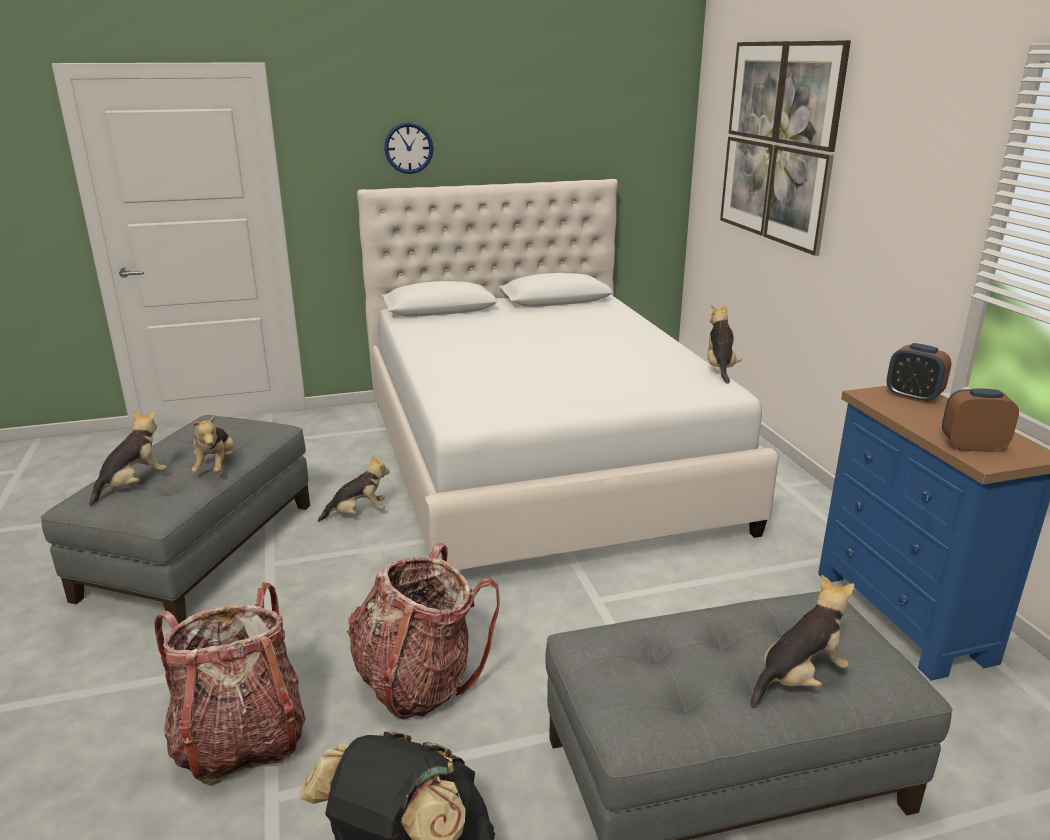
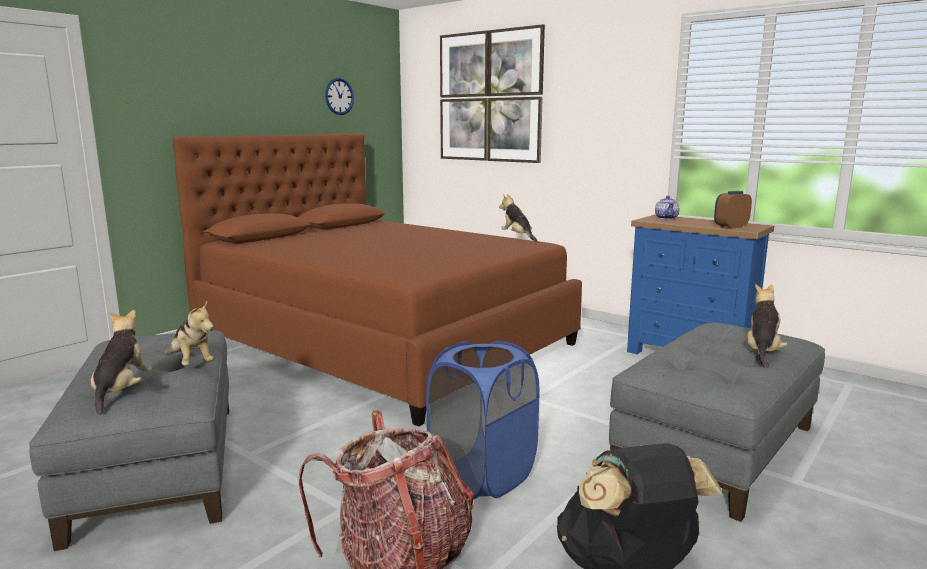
camera: 35 degrees left, 10 degrees down
(358, 513) = (283, 403): plush toy -> none
(408, 148) = (209, 103): wall clock -> wall clock (339, 96)
(418, 681) = (482, 476): backpack -> blue laundry basket
(540, 460) = (383, 341): white bed -> brown bed
(913, 397) = (666, 218): alarm clock -> teapot

